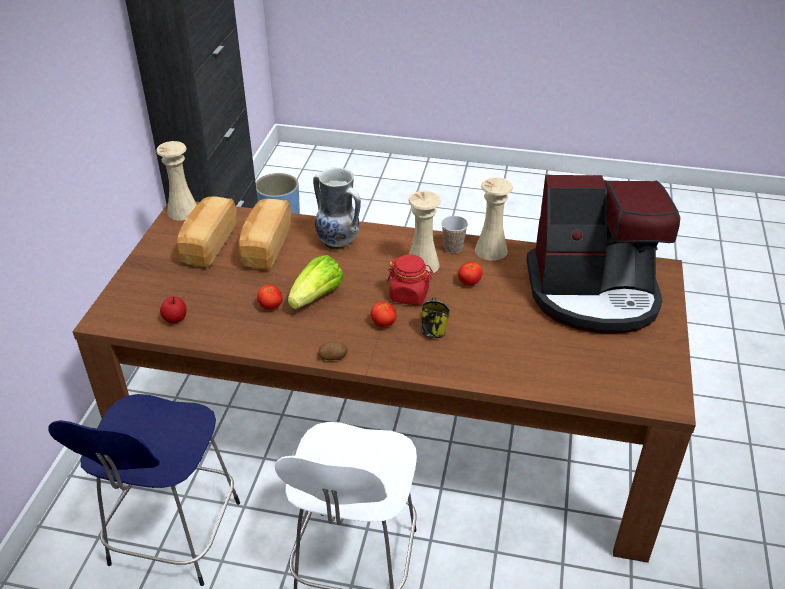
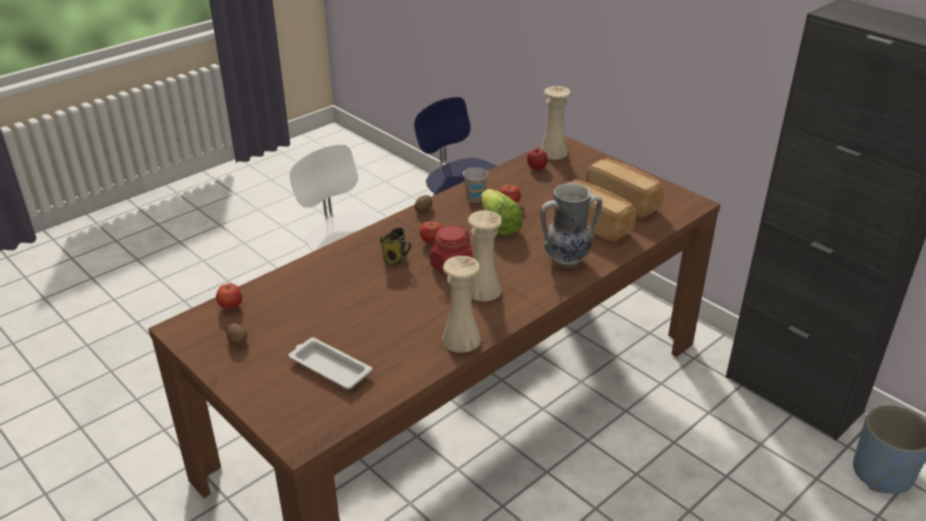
camera: 125 degrees right, 5 degrees down
(183, 211) = (690, 203): beige vase -> beige vase (553, 152)
(453, 248) = (489, 318): cup -> cup (475, 198)
(469, 282) = (430, 303): tomato -> tomato (231, 306)
(593, 293) = (329, 367): coffee machine -> white tray
(634, 357) = (238, 341): none -> potato

